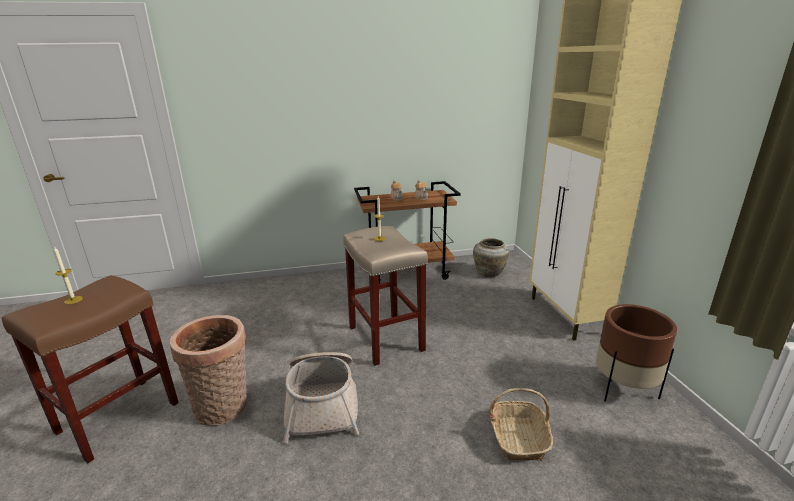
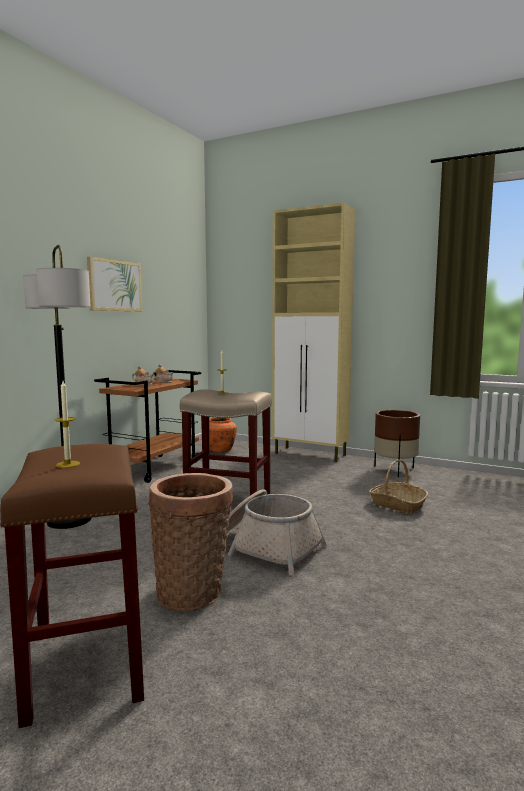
camera: 50 degrees left, 15 degrees down
(284, 300) = (69, 520): none -> floor lamp
(384, 99) = (115, 285): none -> picture
(489, 273) = (220, 450): beige vase -> orange vase

